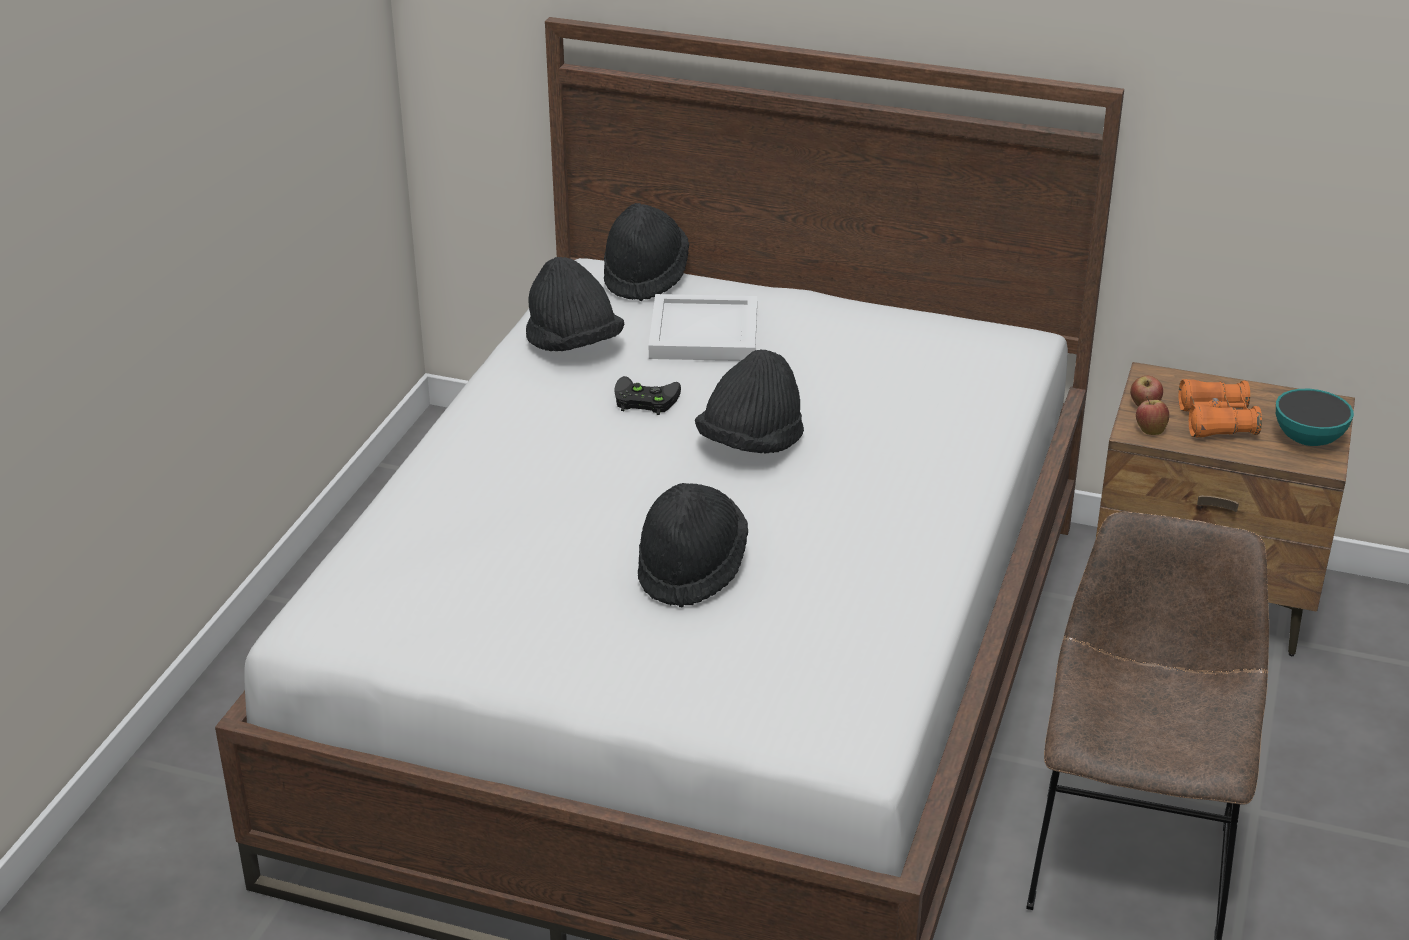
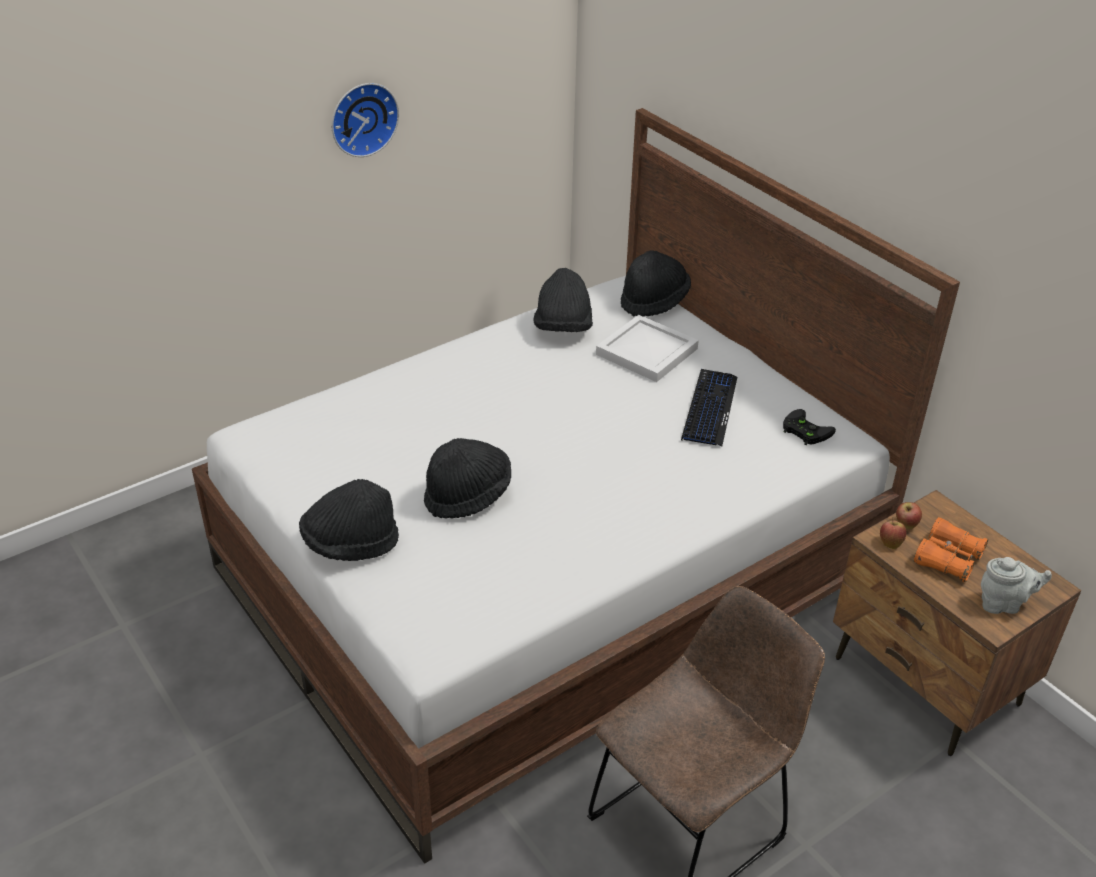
camera: 35 degrees right, 5 degrees up
(207, 126) = (362, 118): none -> wall clock
(643, 400) = (562, 379): black game controller -> black game controller (804, 430)
(751, 444) = (592, 434): black hat -> black hat (350, 544)
(846, 365) = (709, 408): none -> keyboard
(1308, 440) = (1003, 604): bowl -> grey teapot

